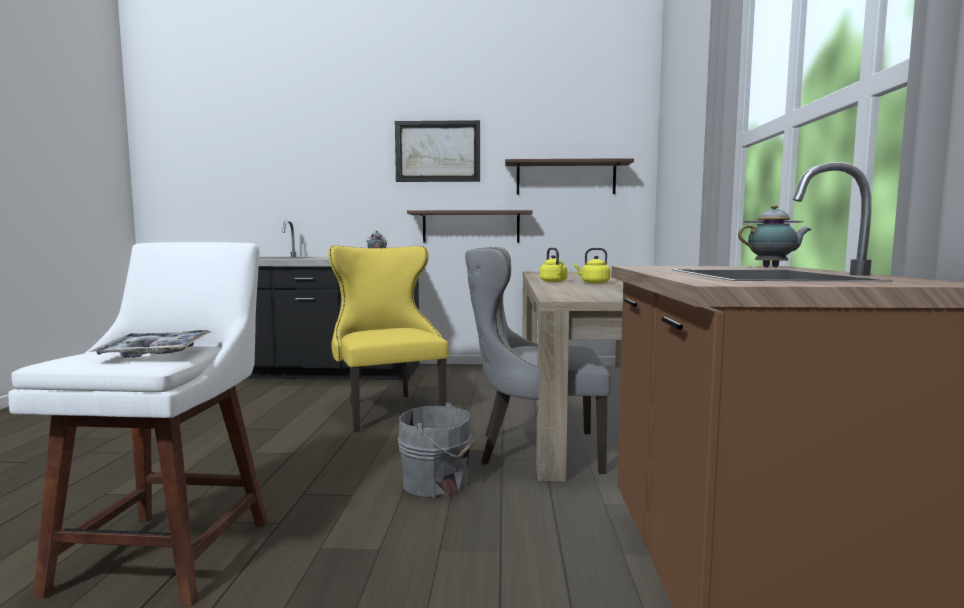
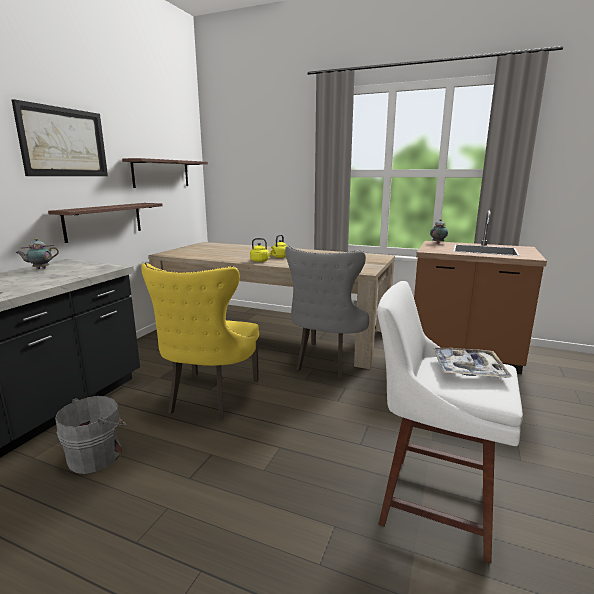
camera: 70 degrees left, 10 degrees up
(388, 409) = (210, 396): yellow chair -> yellow chair turned 75 degrees counterclockwise
(438, 483) = (361, 395): grey bucket -> grey bucket (97, 455)

